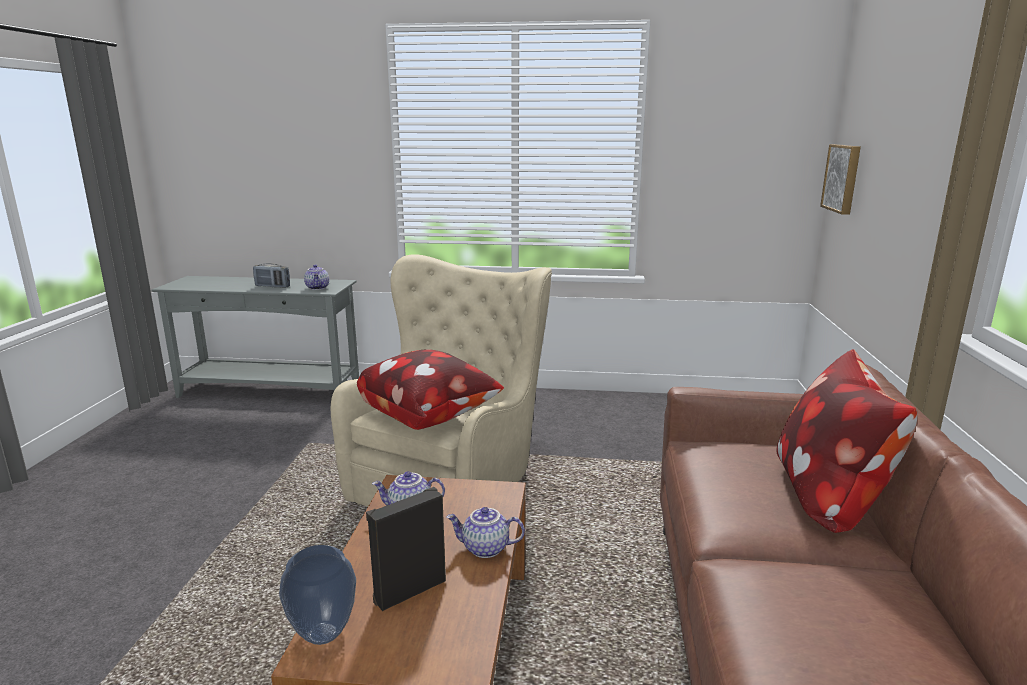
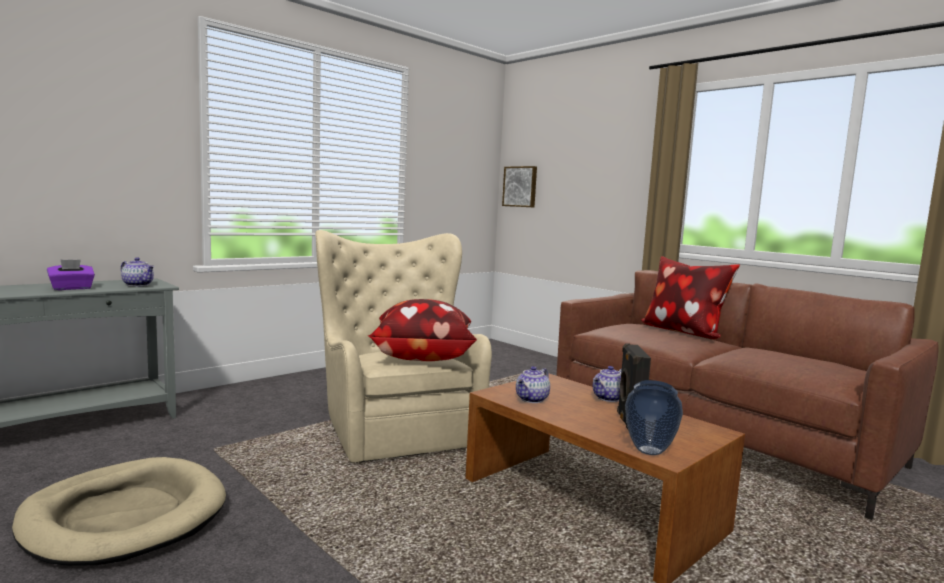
camera: 50 degrees left, 10 degrees down
(188, 476) = (125, 516): none -> beige dog bed
(272, 286) = (72, 288): radio -> purple tissue box

